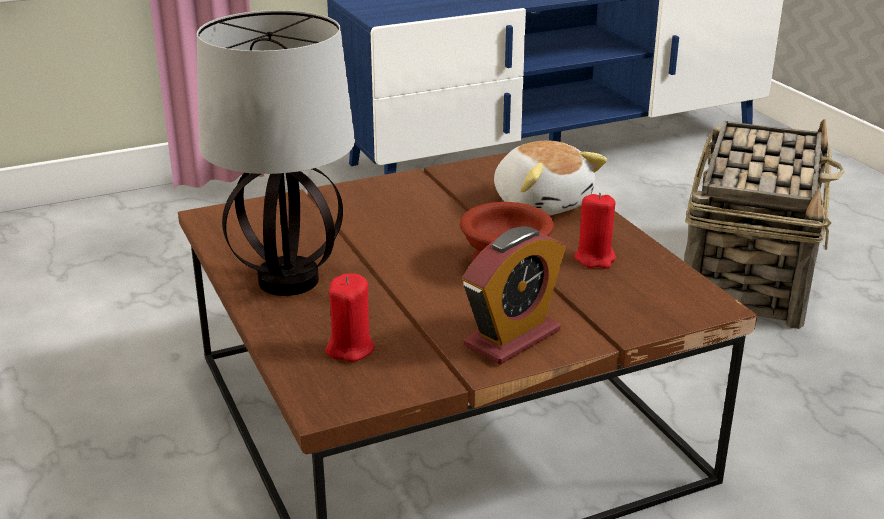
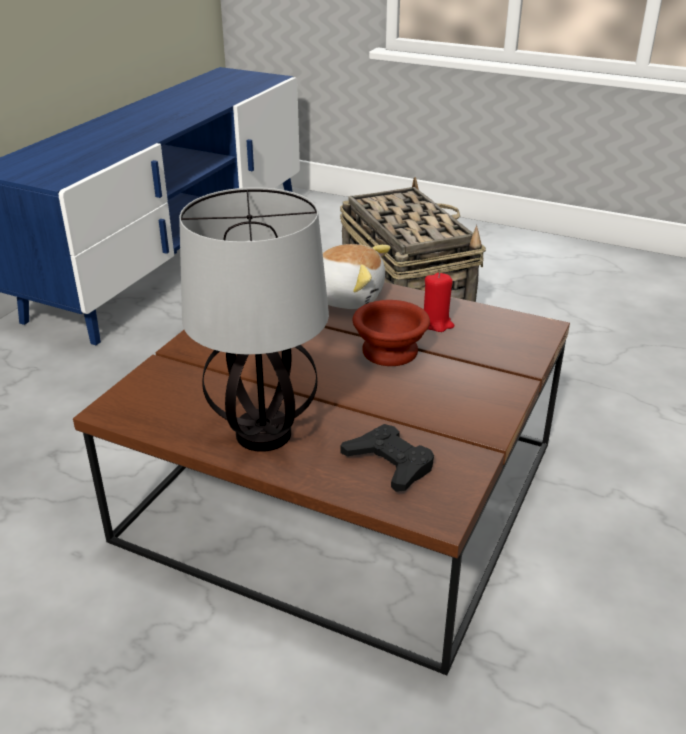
camera: 40 degrees left, 5 degrees up
(350, 348) = (389, 463): red candle -> black game controller
(512, 338) = (473, 403): alarm clock -> none

